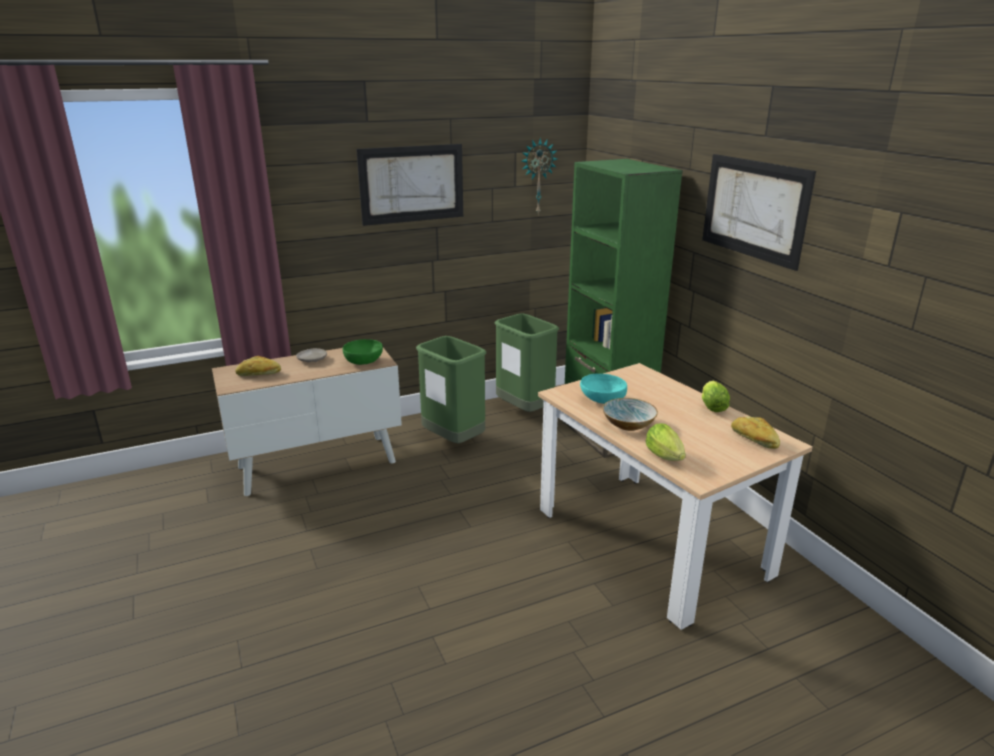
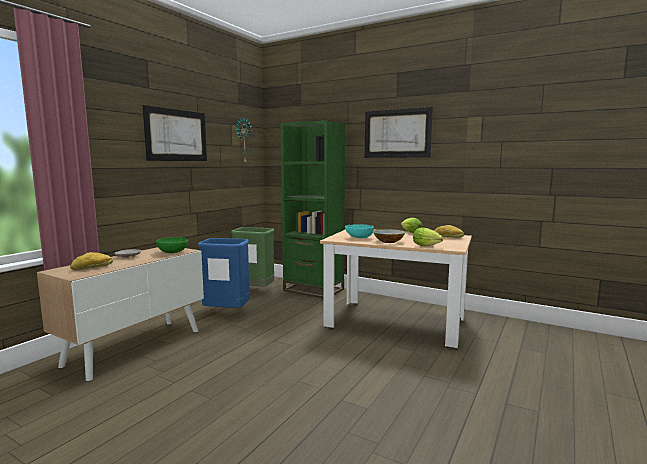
camera: 35 degrees left, 15 degrees down
(453, 441) = (226, 312): green trash can -> blue trash can

